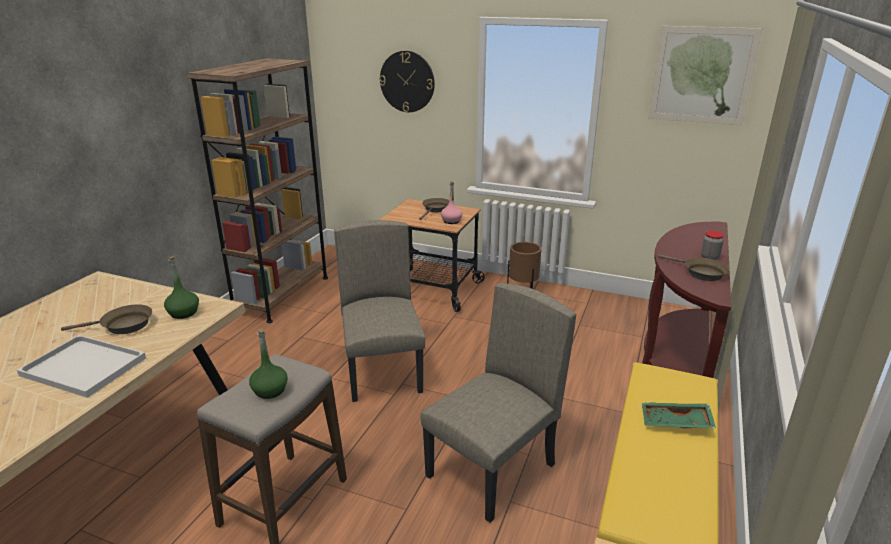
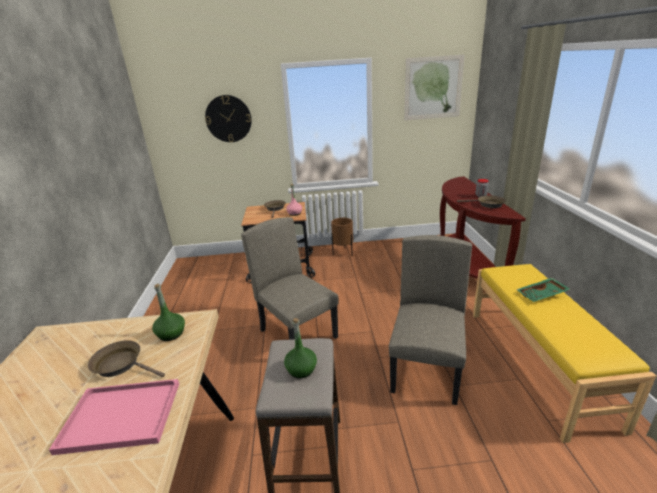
camera: 25 degrees left, 0 degrees up
(86, 366) = (123, 415): white tray -> pink tray
(123, 325) = (121, 364): brown frying pan -> brown frying pan turned 120 degrees counterclockwise
(282, 295) = (170, 304): brown bookcase -> none

